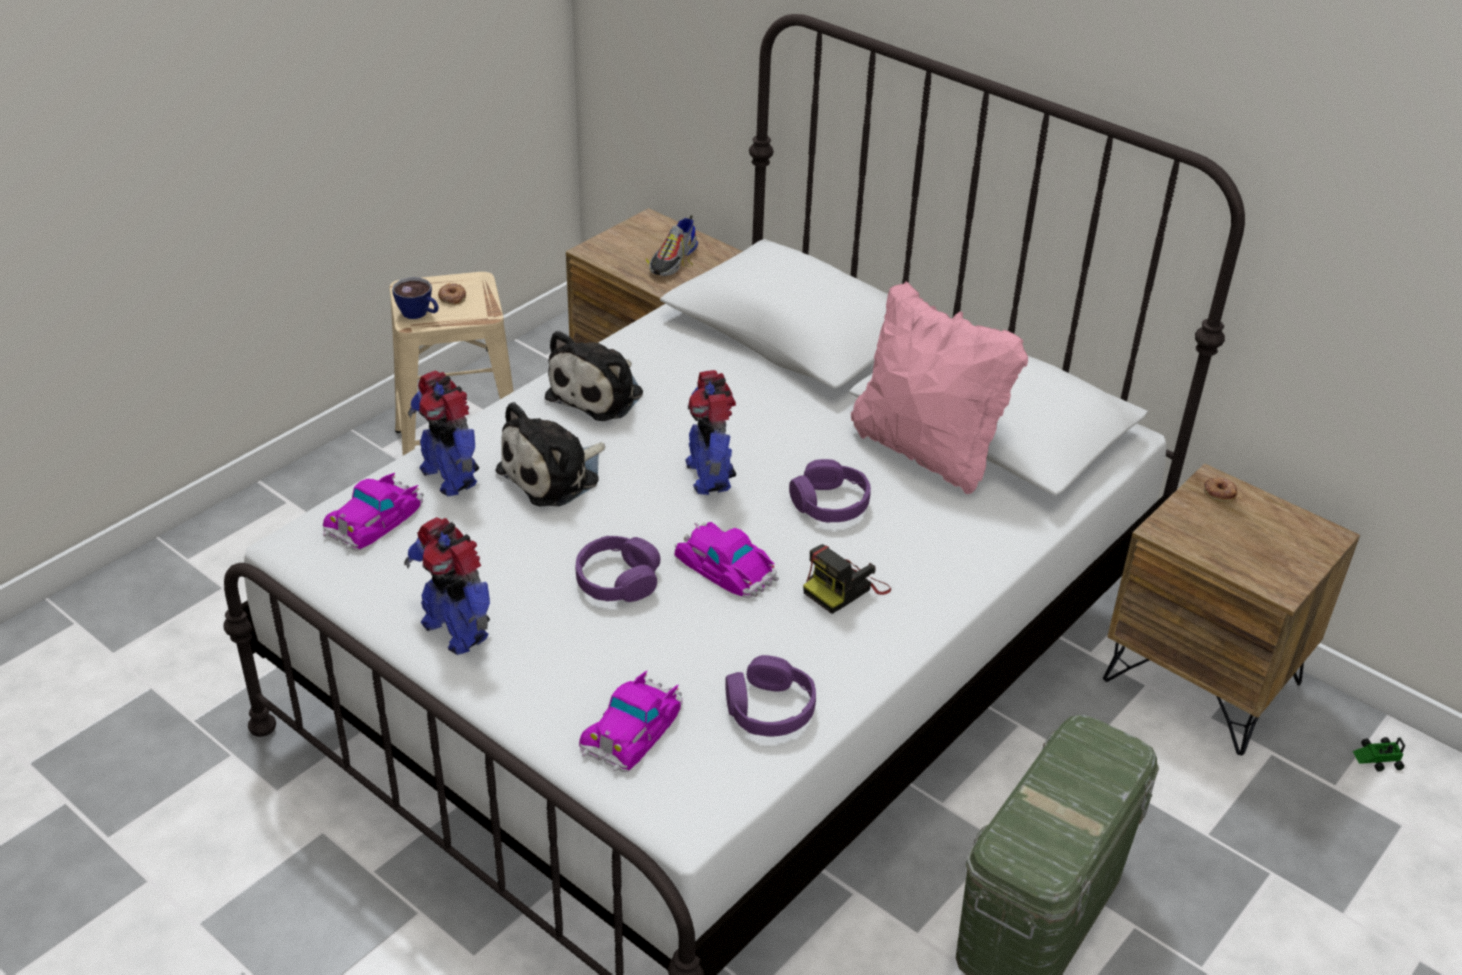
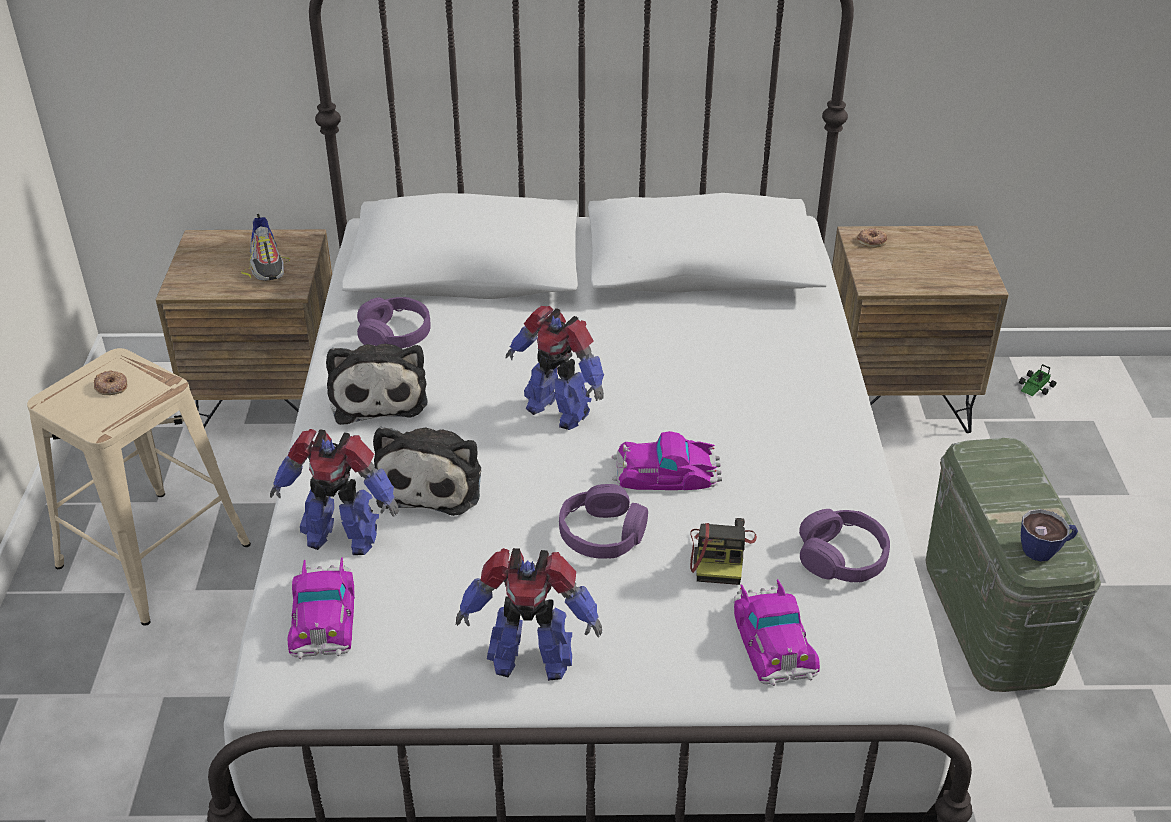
camera: 40 degrees left, 0 degrees up
(419, 314) = (98, 417): cup -> cup (1045, 550)
(829, 503) = (673, 381): purple headphones -> purple headphones (395, 334)
(845, 588) = (769, 436): camera -> camera (720, 555)
(926, 452) = (686, 306): pink pillow -> none

